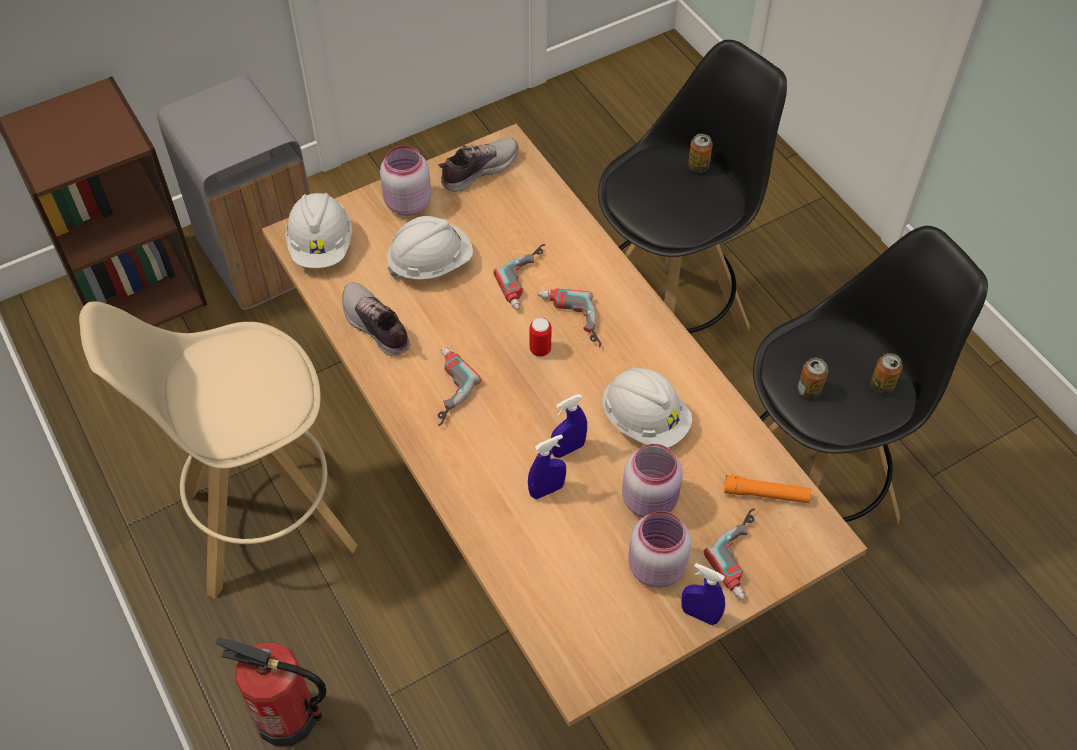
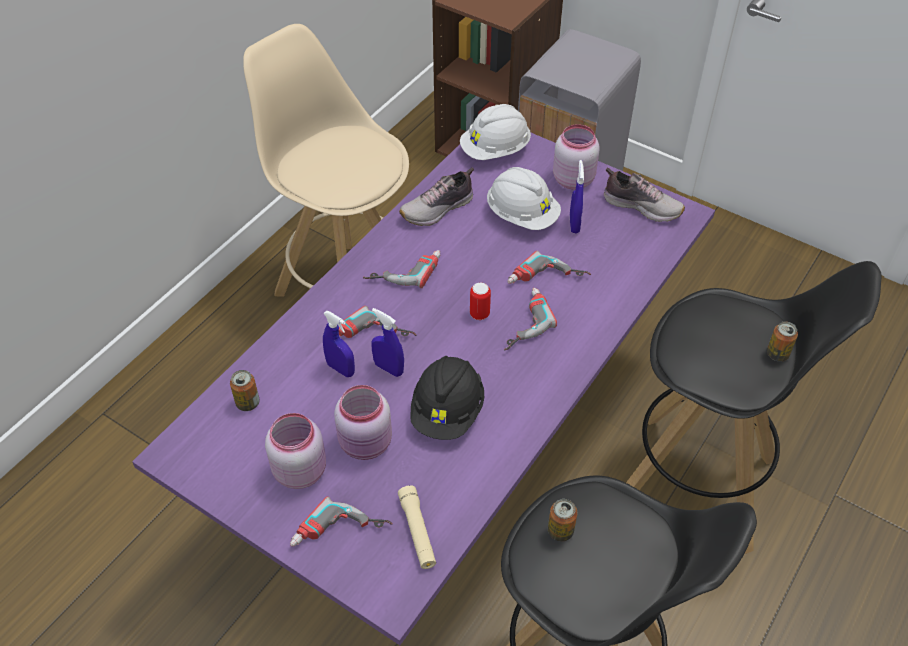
camera: 65 degrees right, 5 degrees down
(287, 717) = (202, 375): fire extinguisher -> none
(376, 327) = (438, 209): shoe -> shoe turned 150 degrees counterclockwise
(521, 450) = (371, 339): none -> power drill
(537, 505) = (454, 456): beige dining table -> purple dining table
(644, 421) = (447, 411): white hard hat -> black hard hat
(699, 614) = (266, 519): blue spray bottle -> blue spray bottle (574, 224)
(766, 494) = (417, 531): orange flashlight -> beige flashlight
(881, 385) = (609, 598): can -> can (248, 403)

